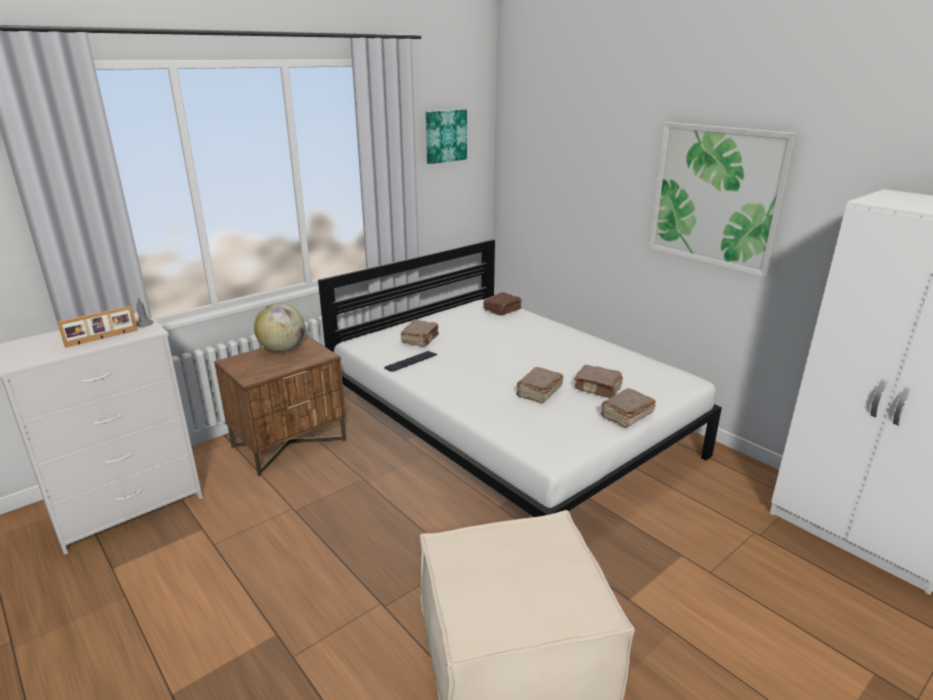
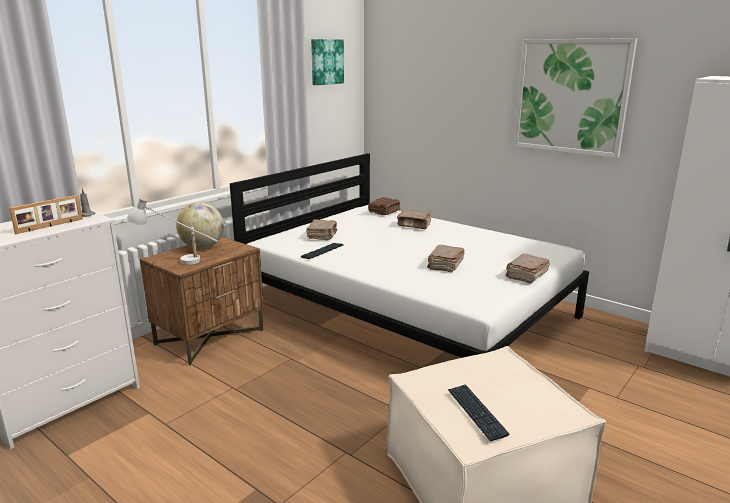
camera: 10 degrees left, 5 degrees down
(249, 366) = (176, 260): none -> white table lamp
(490, 598) = (476, 412): none -> keyboard
(598, 389) = (493, 260): brown book -> brown book (414, 225)

